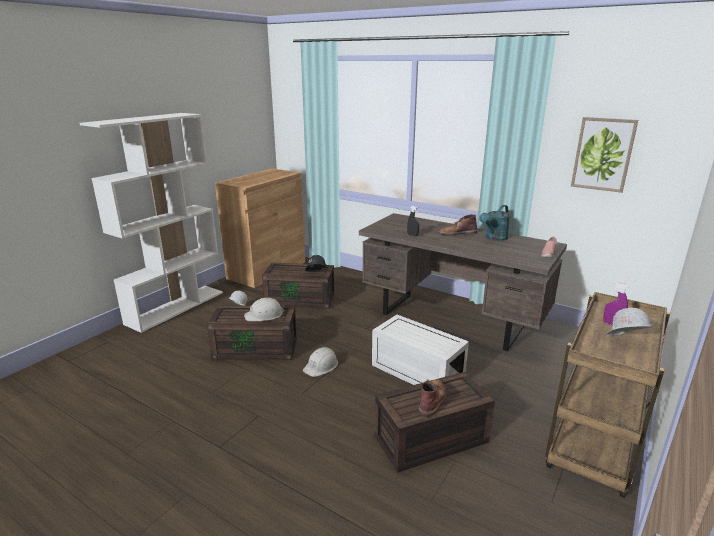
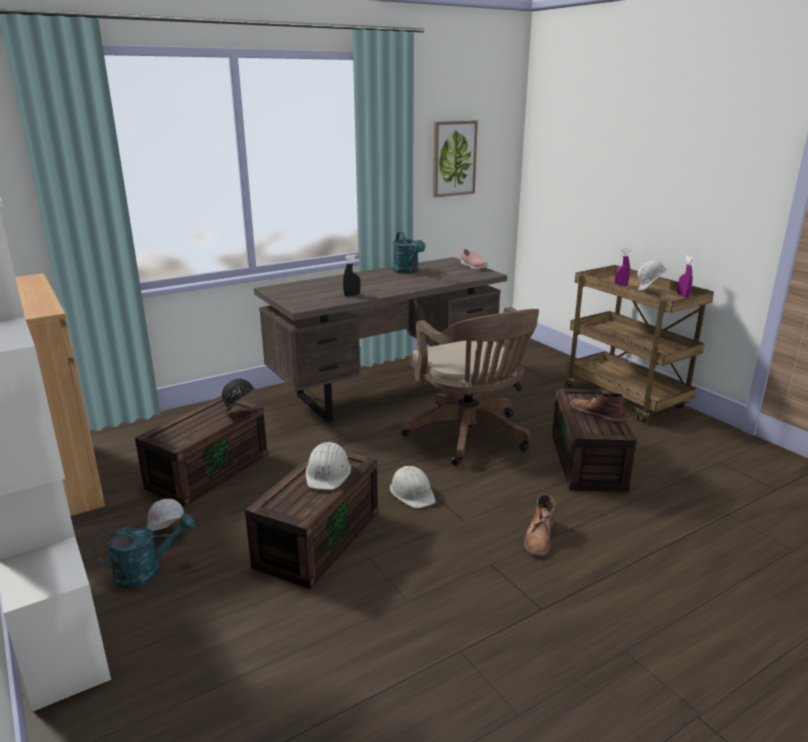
camera: 65 degrees left, 0 degrees up
(210, 314) = (146, 572): none -> turquoise watering can
(415, 371) = (470, 437): white storage box -> brown office chair
(457, 233) = (372, 279): brown boot -> brown boot (539, 537)
(640, 363) = (683, 296): none -> purple spray bottle

